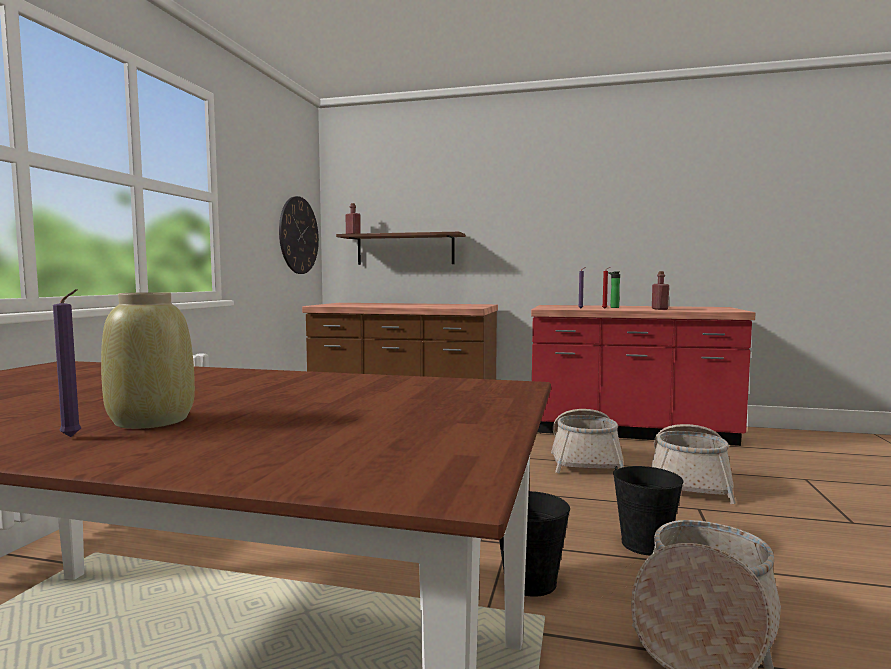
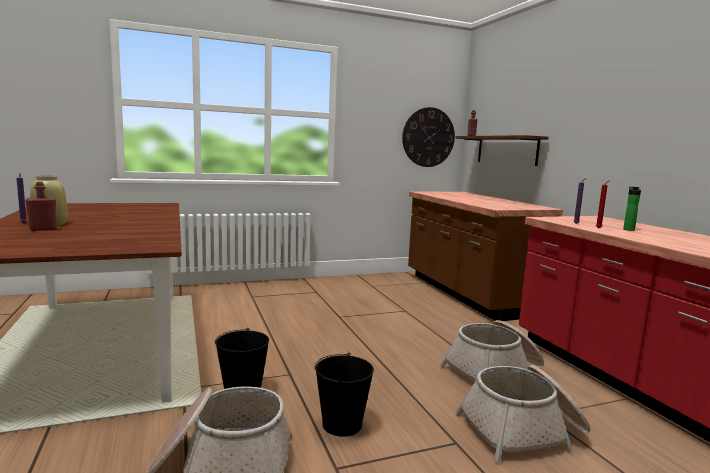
camera: 55 degrees right, 5 degrees up
(659, 309) = (660, 240): red bottle -> red bottle (43, 229)

